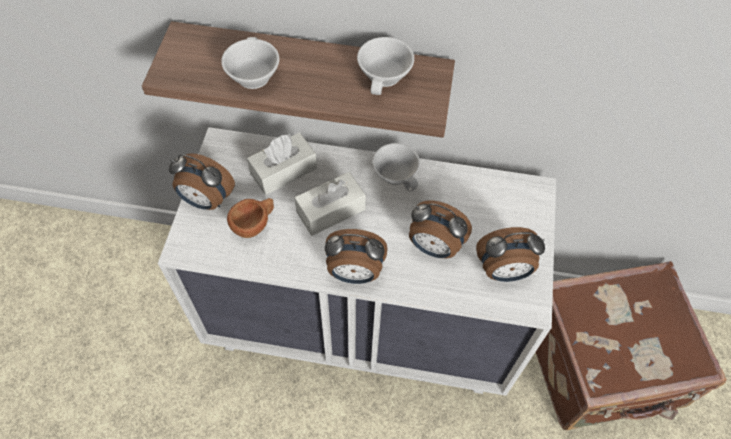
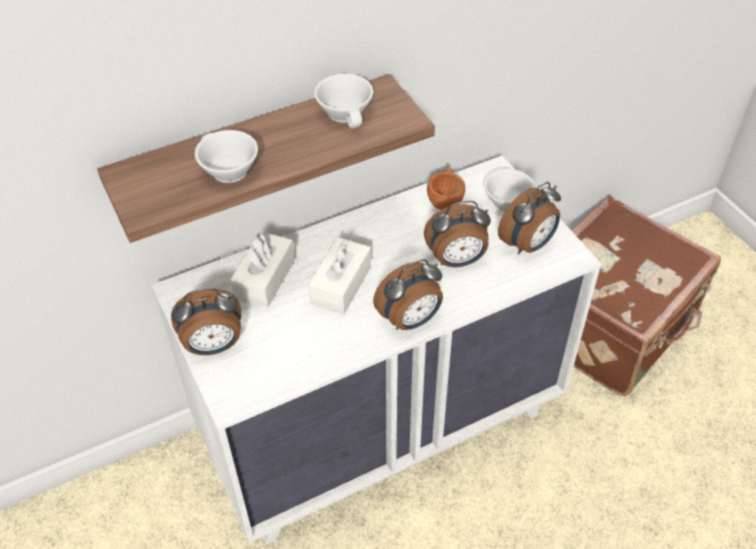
camera: 35 degrees left, 10 degrees down
(255, 224) = (281, 337): brown cup -> brown cup (445, 199)
(397, 174) = (371, 223): white cup -> white cup (509, 200)

